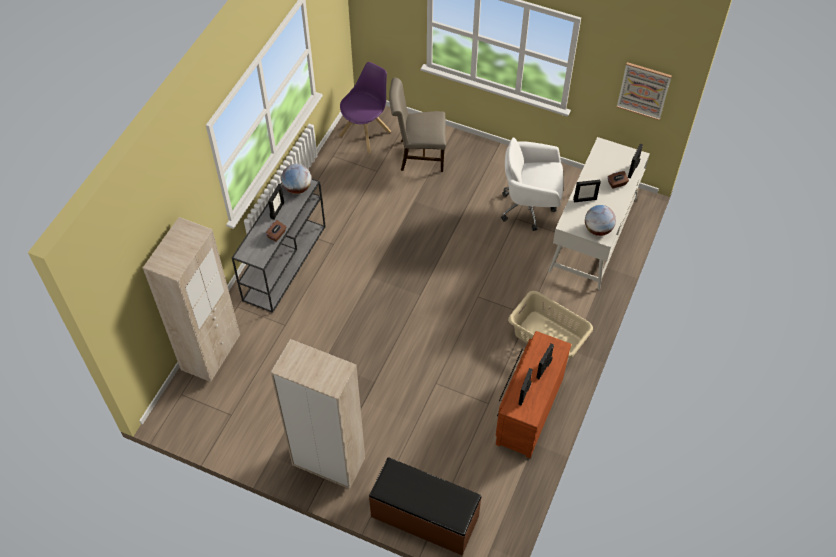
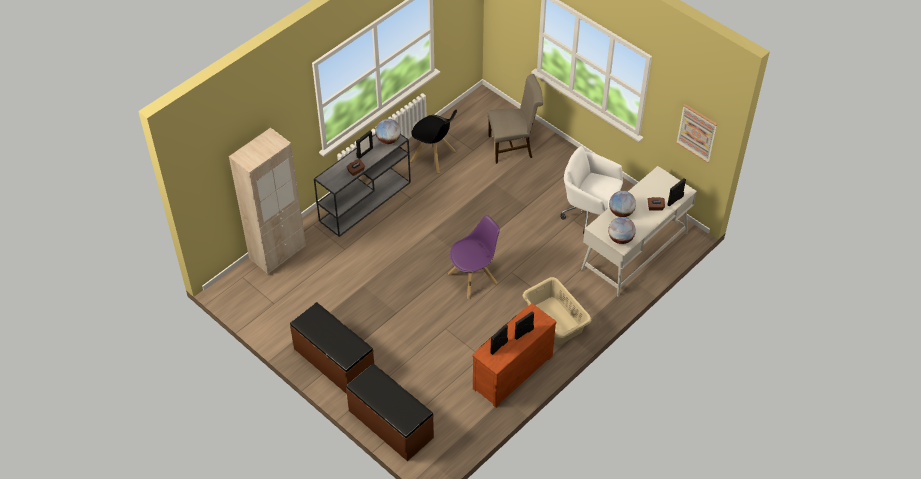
camera: 20 degrees right, 5 degrees down
(329, 463) = (333, 361): beige cabinet -> brown bench
(338, 190) = (434, 157): none -> black chair
(366, 133) = (478, 117): purple chair -> purple chair (473, 278)
(418, 155) = (513, 146): beige chair -> beige chair turned 150 degrees clockwise
(584, 199) = (621, 212): picture frame -> globe

